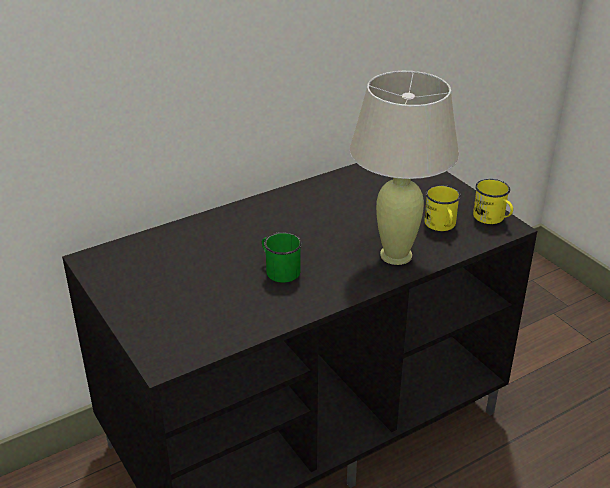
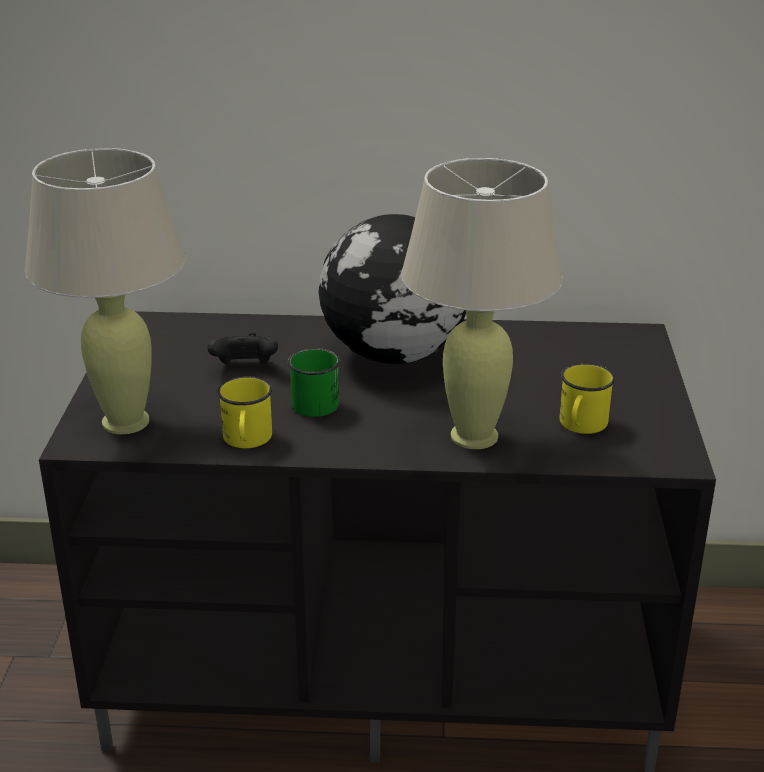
camera: 35 degrees right, 5 degrees down
(176, 334) = (126, 421): none -> beige table lamp
(206, 265) = (245, 368): none -> black game controller
(288, 221) = (393, 356): none -> globe
(492, 218) = (666, 442): yellow mug -> yellow mug (247, 440)

